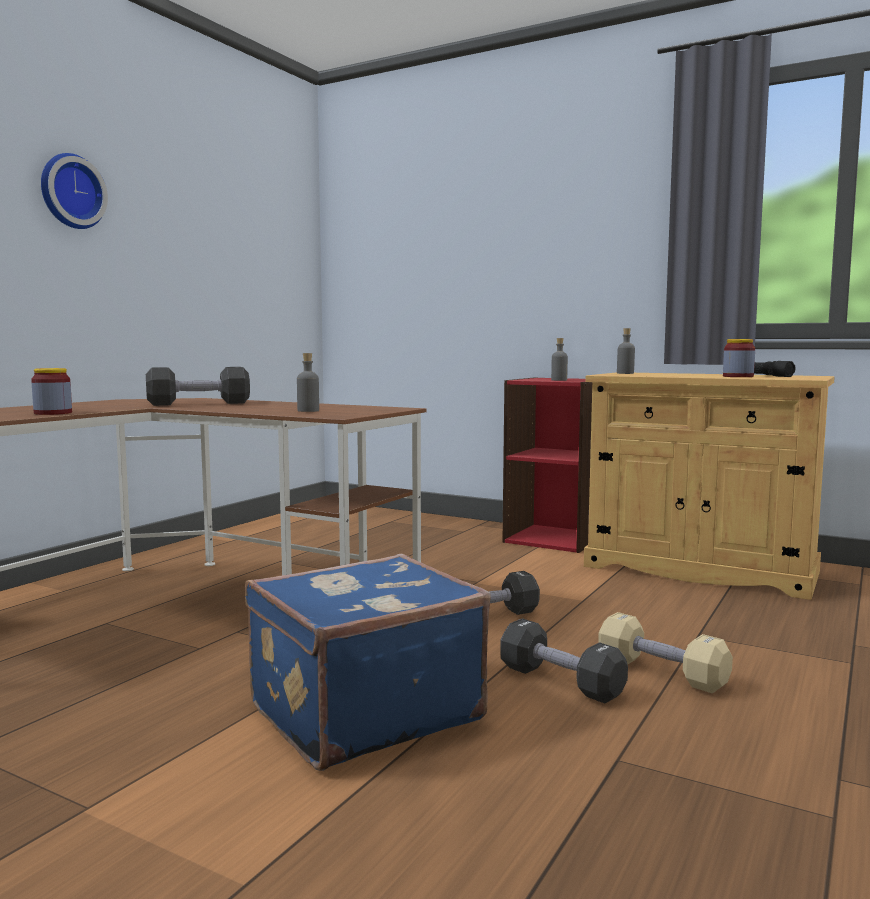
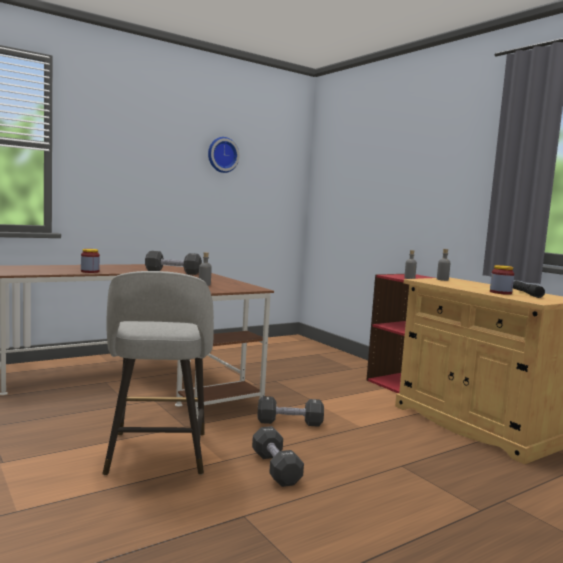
camera: 25 degrees right, 0 degrees up
(70, 192) = (140, 152): wall clock -> wall clock (222, 155)
(362, 711) = (157, 454): blue suitcase -> grey stool
(661, 673) = (341, 480): beige dumbbell -> none

